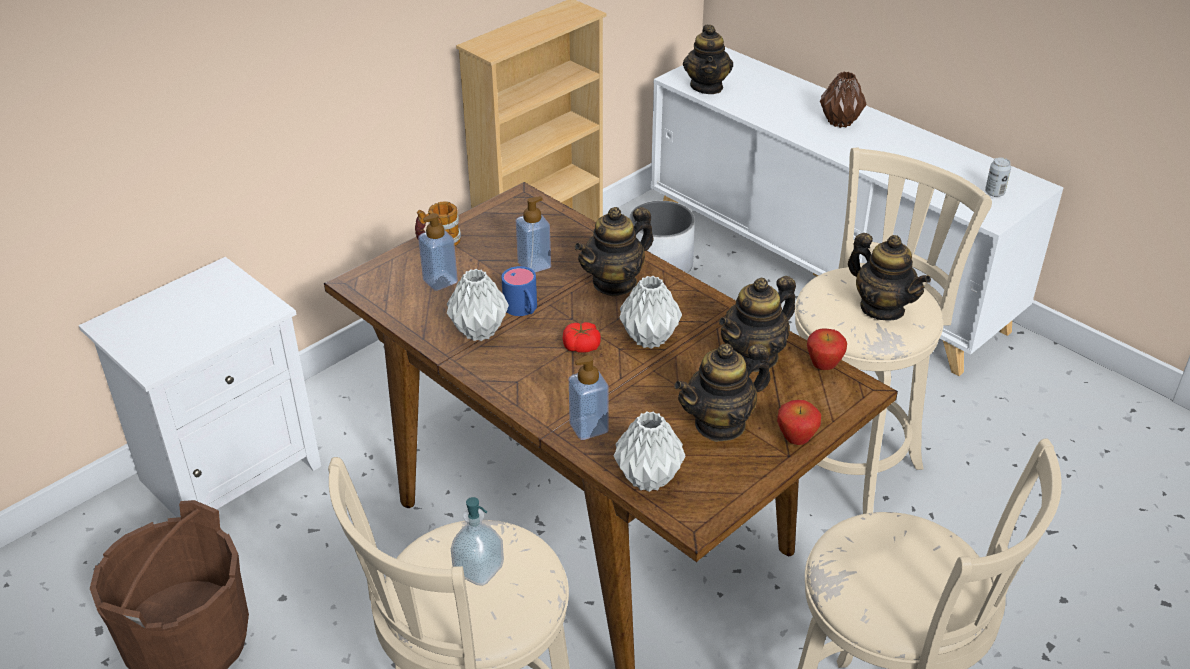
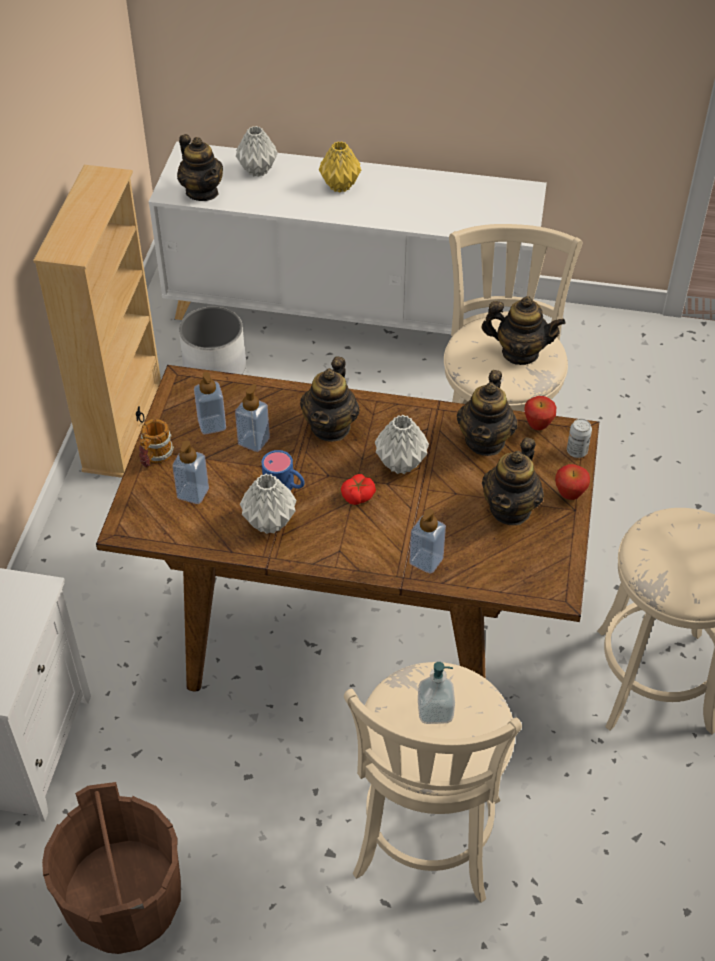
camera: 35 degrees left, 10 degrees up
(512, 238) = (212, 425): none -> soap dispenser
(647, 479) = (501, 579): grey vase -> grey vase (257, 171)
(839, 122) = (339, 186): brown vase -> yellow vase
(994, 193) = (504, 208): can -> can (577, 451)

